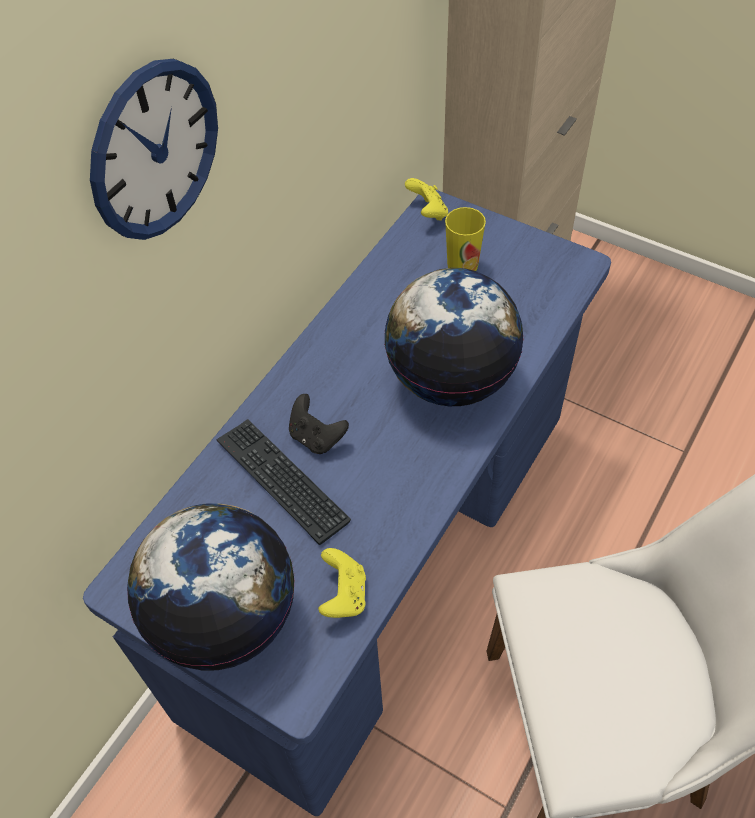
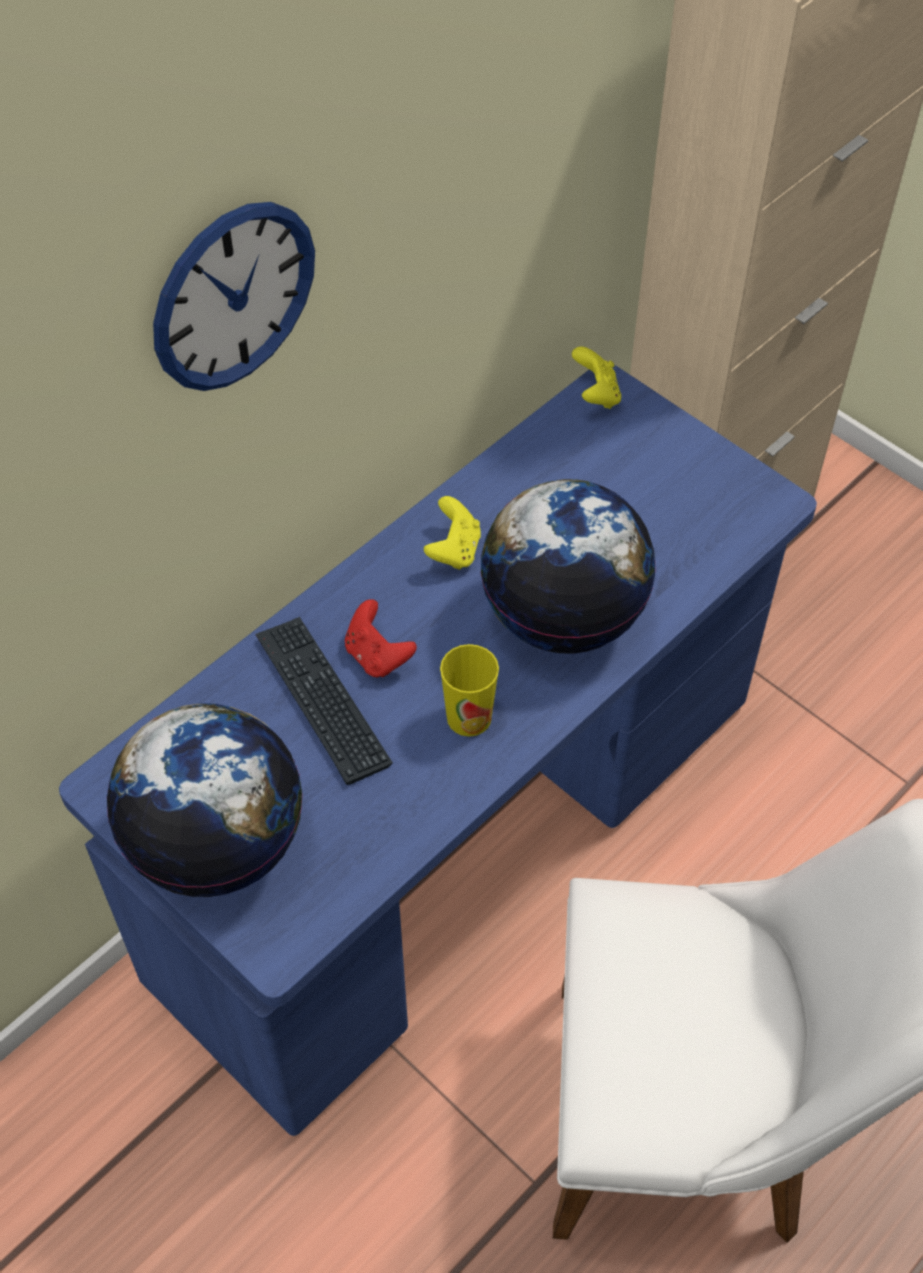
camera: 10 degrees right, 0 degrees up
(316, 437) = (377, 656): black game controller -> red game controller
(344, 595) = (361, 849): yellow game controller -> yellow game controller (454, 550)
(462, 265) = (620, 473): cup -> cup (469, 717)

